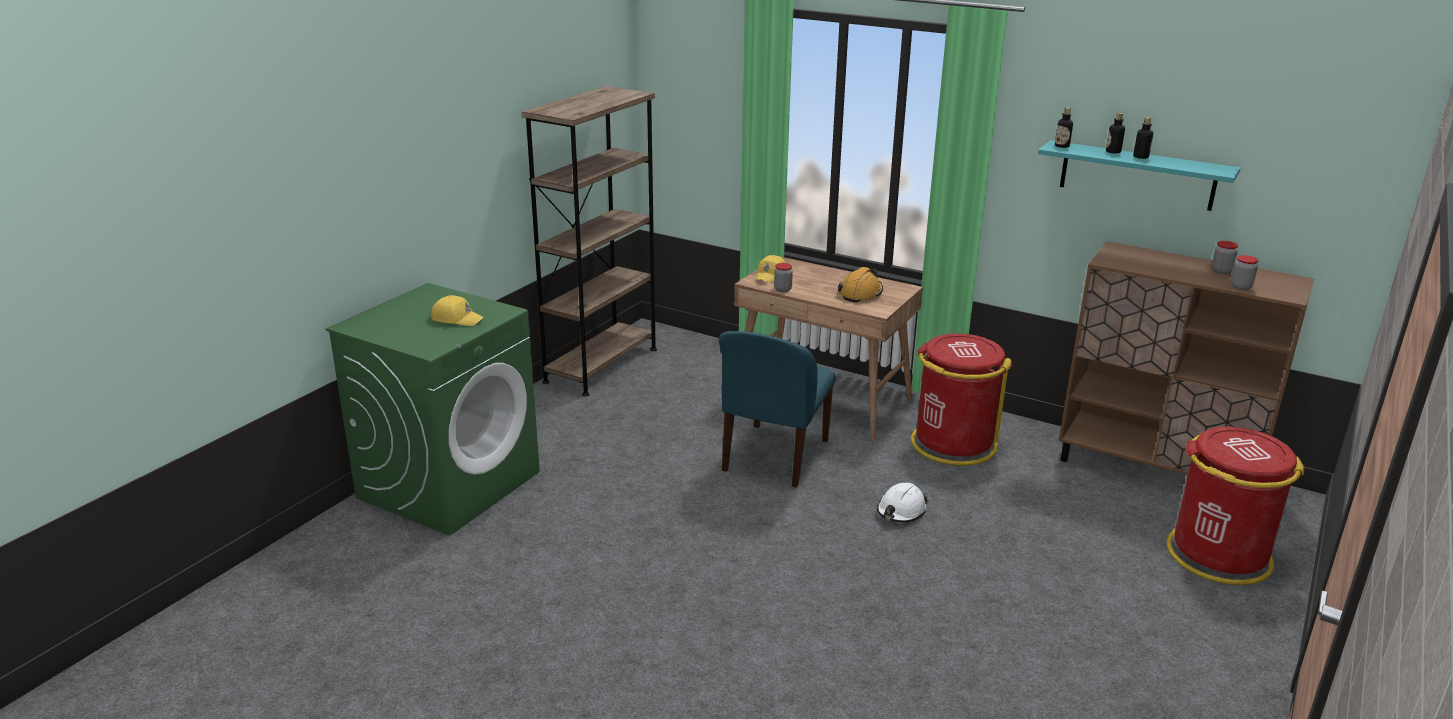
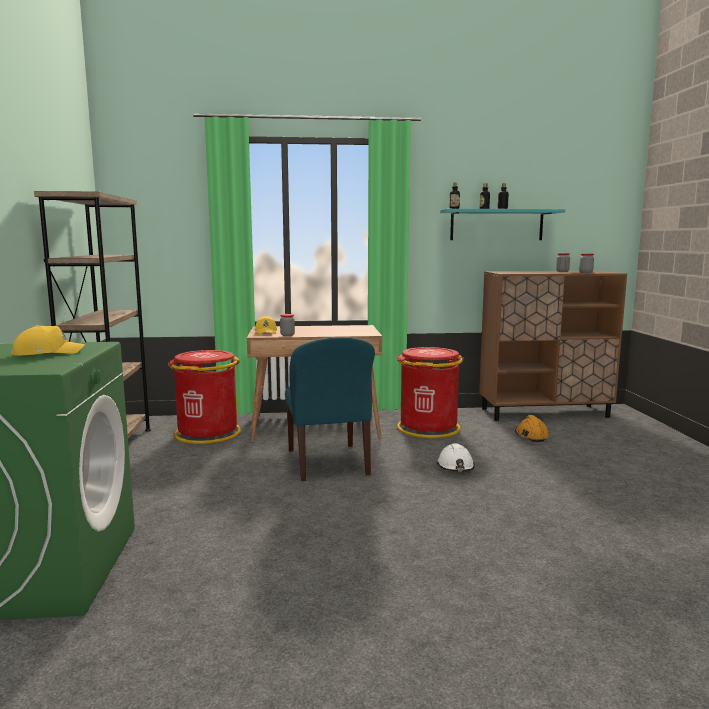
camera: 35 degrees left, 15 degrees down
(860, 293) = (342, 330): orange hard hat -> orange hard hat (531, 435)
(1218, 555) = (635, 437): red trash can -> red trash can (207, 433)

